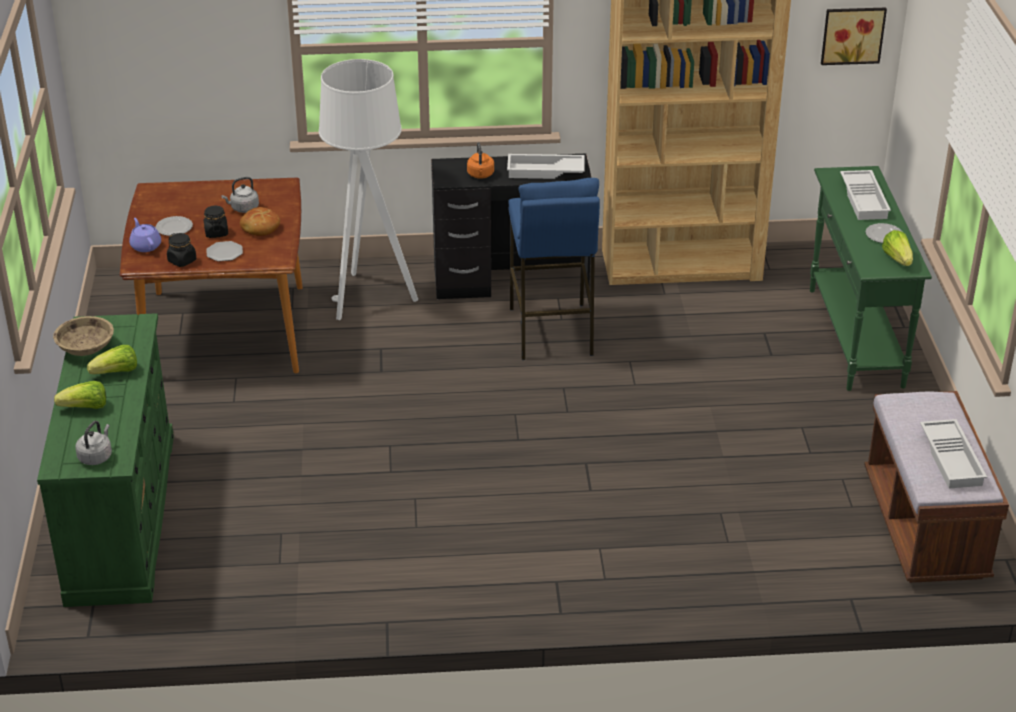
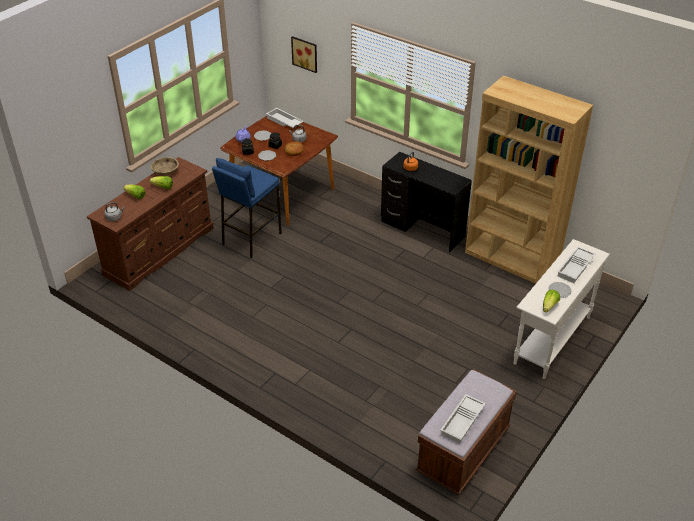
camera: 40 degrees right, 5 degrees up
(121, 515) = (160, 250): green dresser -> brown dresser
(369, 297) = (355, 207): white floor lamp -> none
(545, 172) = (440, 180): white tray -> white tray (284, 121)
(551, 331) = (411, 261): blue stool -> blue stool (251, 238)
(852, 34) = (630, 173): picture -> picture (305, 53)
(855, 338) = (551, 340): green console table -> white console table

